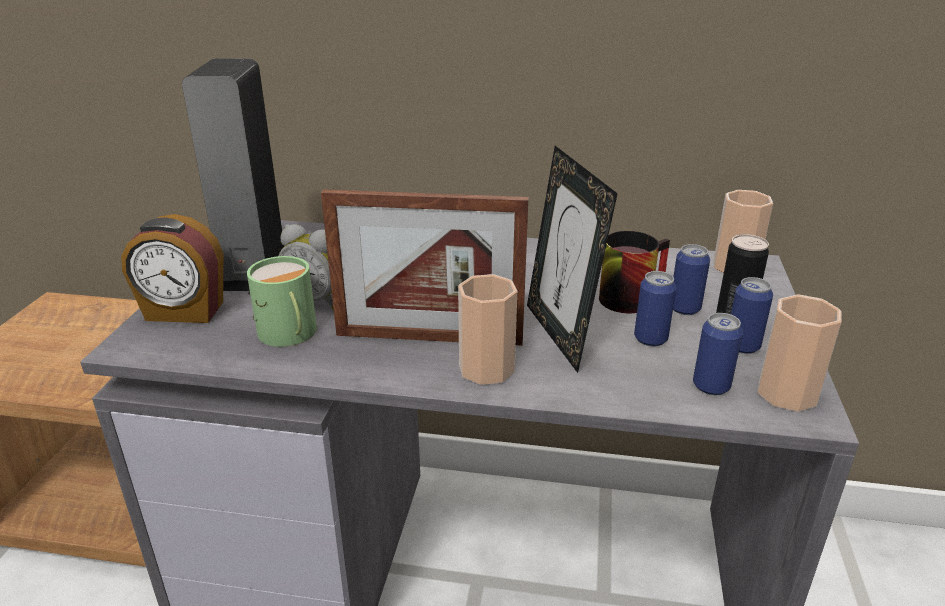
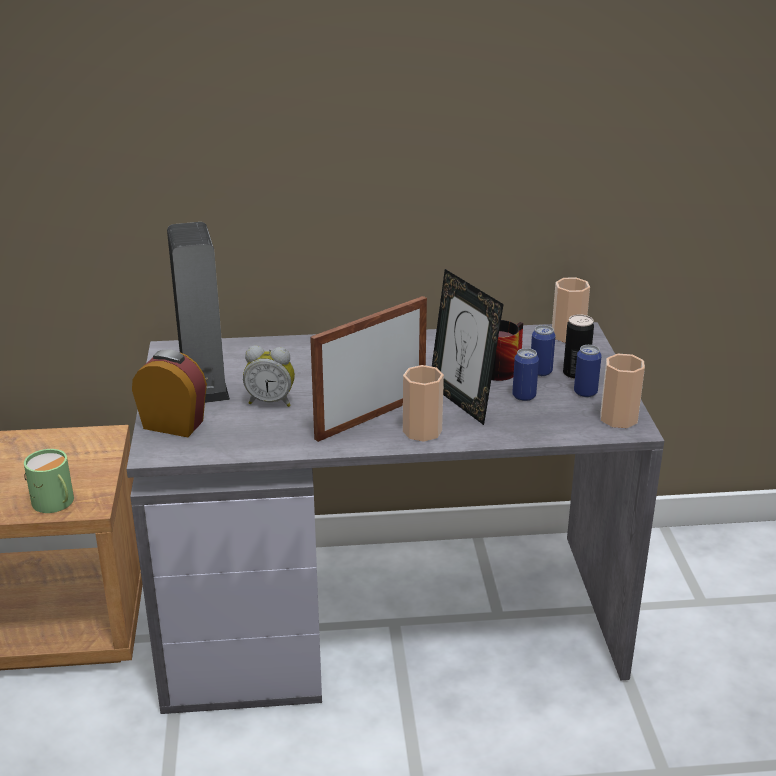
camera: 15 degrees left, 0 degrees up
(184, 312) = (174, 424): alarm clock -> alarm clock turned 150 degrees counterclockwise
(288, 334) = (267, 428): green mug -> green mug (55, 503)
(429, 338) = (371, 417): picture frame -> picture frame turned 150 degrees clockwise
(711, 386) = (571, 421): can -> none

